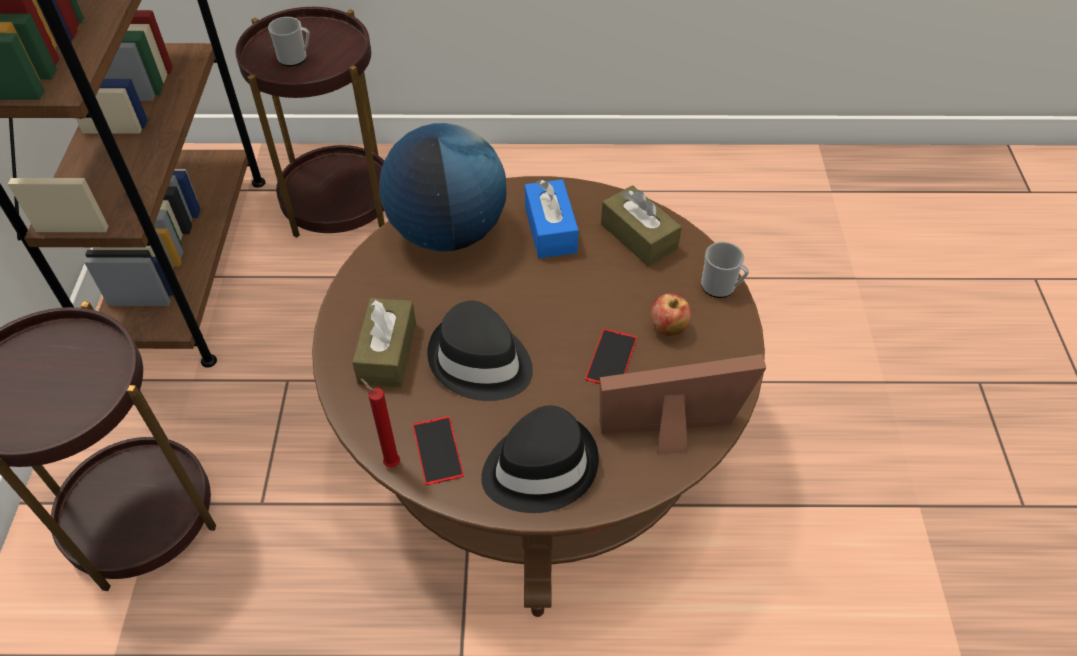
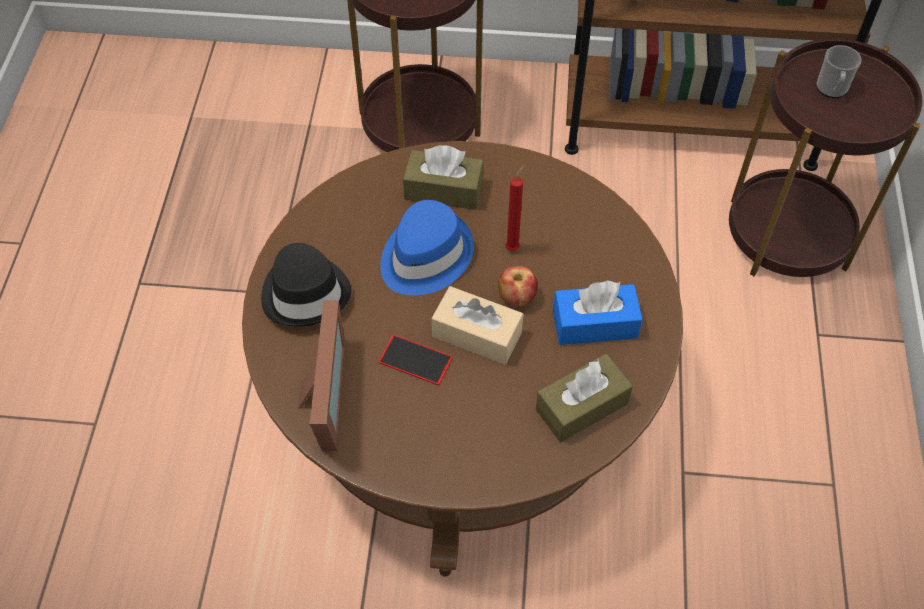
camera: 95 degrees right, 5 degrees up
(390, 462) = (330, 193): red candle -> red candle (513, 247)
(437, 450) = (336, 223): phone -> none
(448, 232) = (593, 236): globe -> none
(480, 362) = (424, 256): black hat -> blue hat
(574, 312) = (477, 334): none -> beige tissue box
(668, 328) = (448, 415): apple -> apple (517, 298)
(721, 287) = (500, 477): mug -> none

